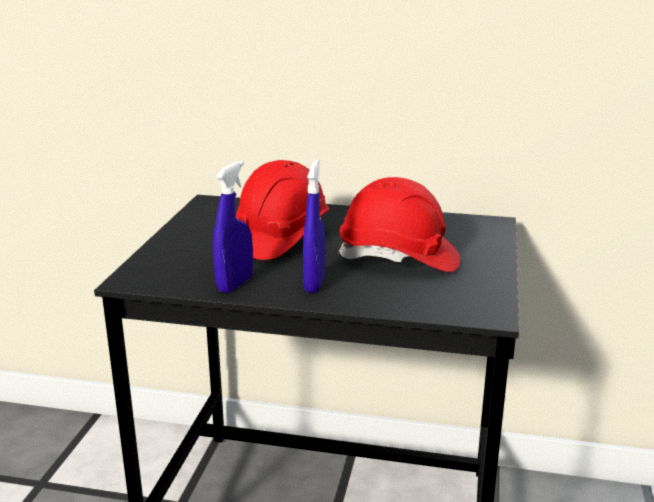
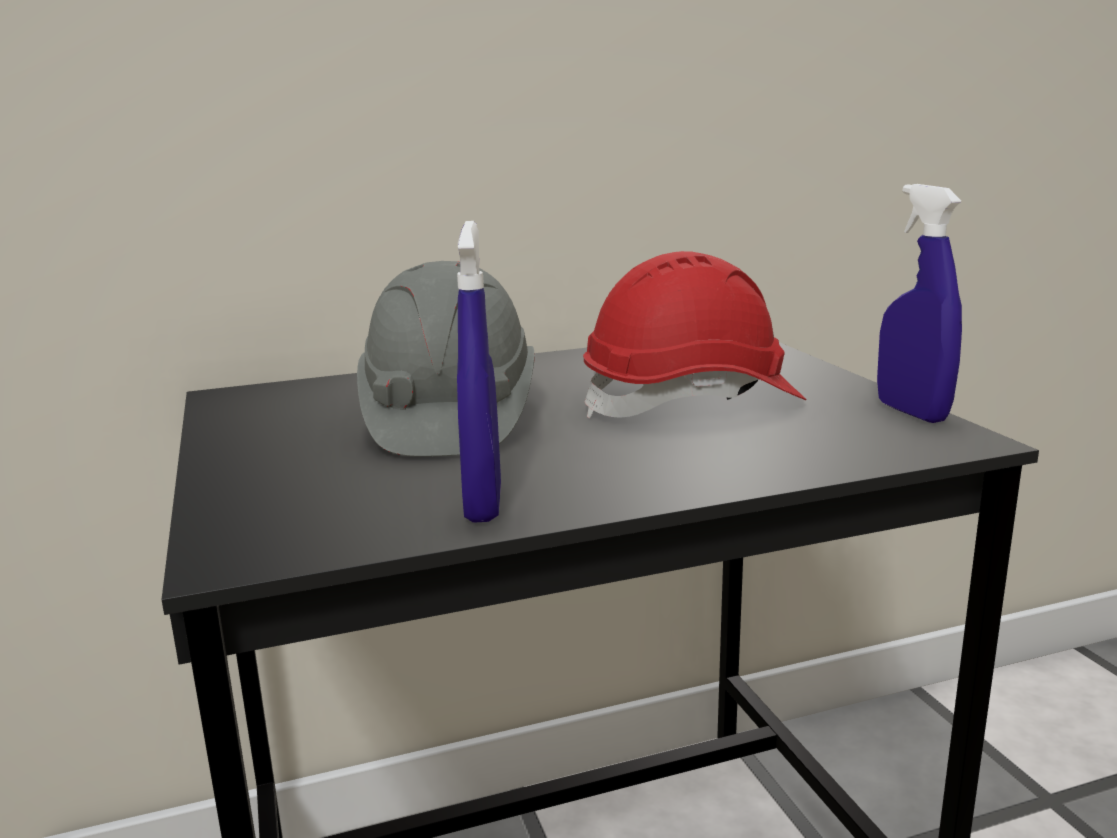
camera: 30 degrees left, 5 degrees down
(279, 238) = (448, 418): red hard hat -> grey hard hat
(314, 284) = (627, 466): blue spray bottle -> blue spray bottle (911, 412)

